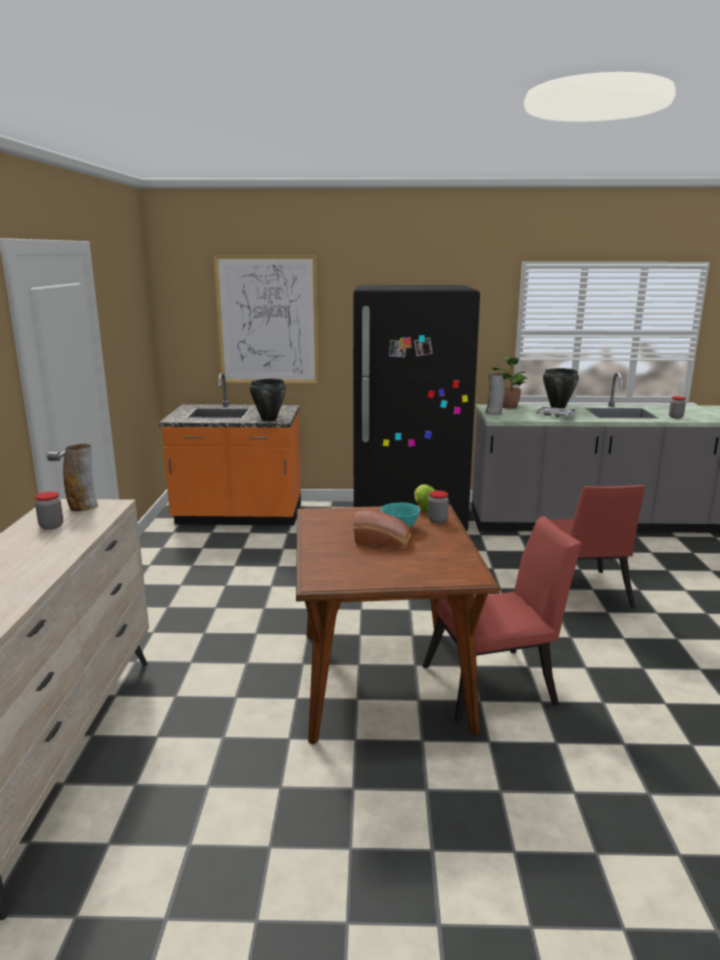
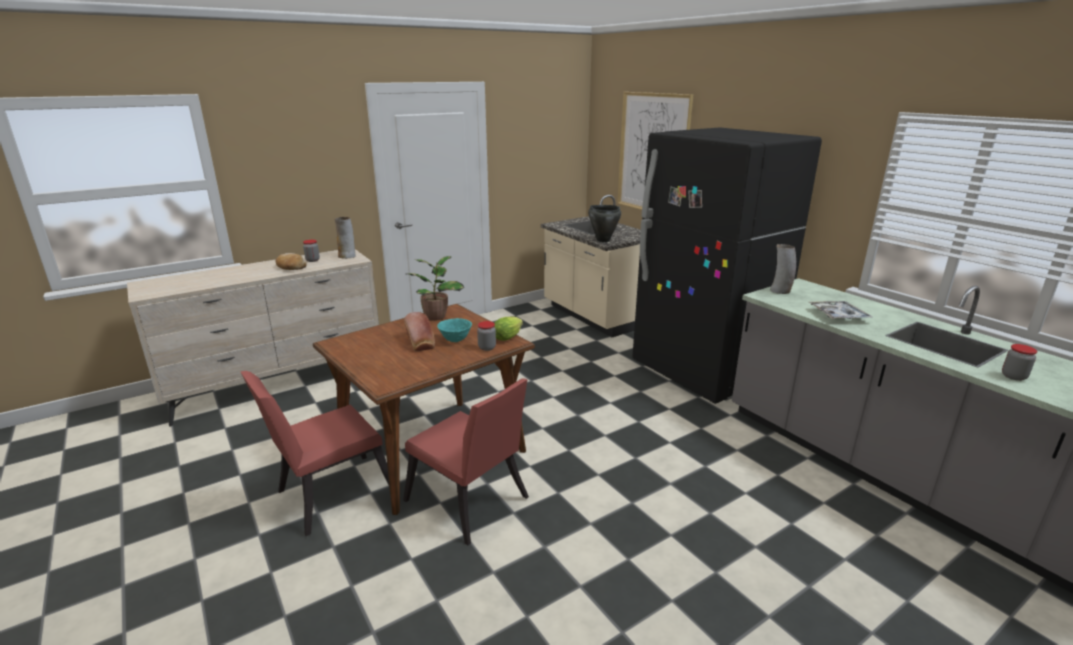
camera: 55 degrees right, 5 degrees up
(52, 542) = (290, 267): none -> bread
(238, 516) = (595, 316): orange counter -> beige counter
(508, 406) = (823, 290): potted plant -> potted plant (436, 316)
(557, 407) = (881, 309): black cooking pot -> none
(582, 594) = (689, 508): red chair -> red chair (329, 496)

